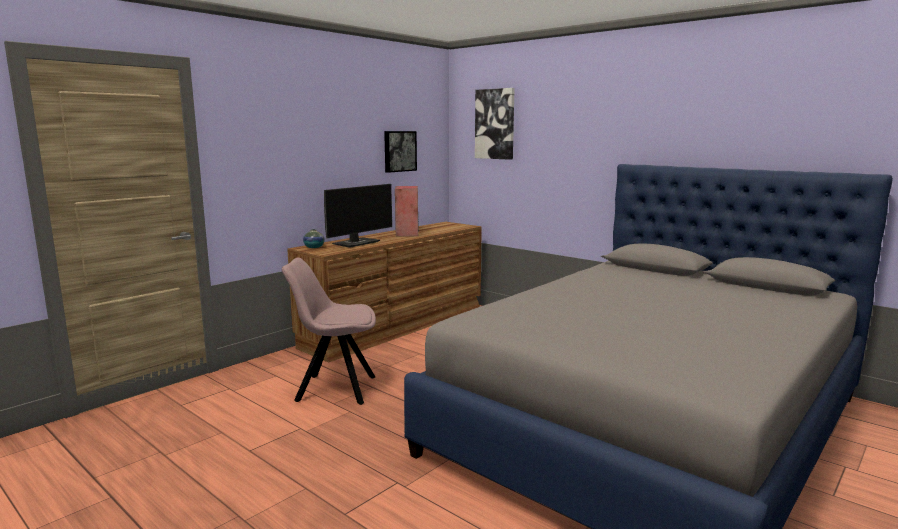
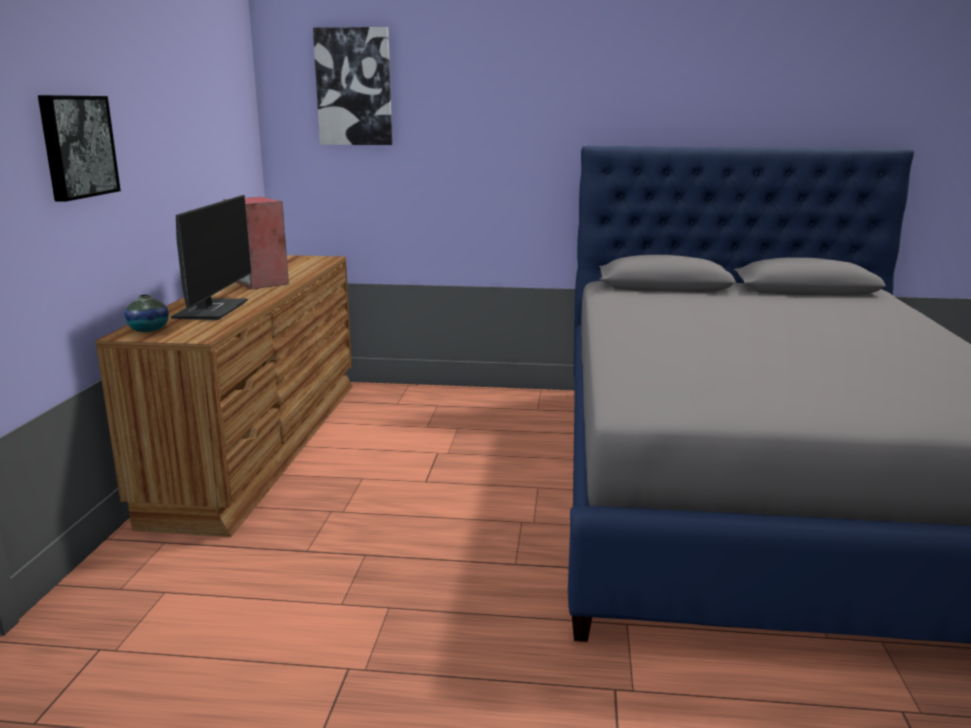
camera: 35 degrees left, 5 degrees up
(335, 389) = (310, 578): pink chair -> none
(399, 151) = (210, 135): picture -> picture (76, 146)

